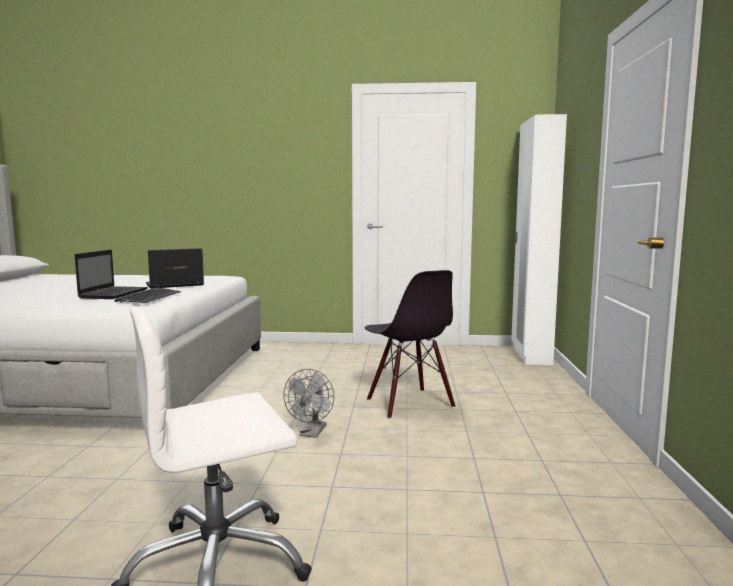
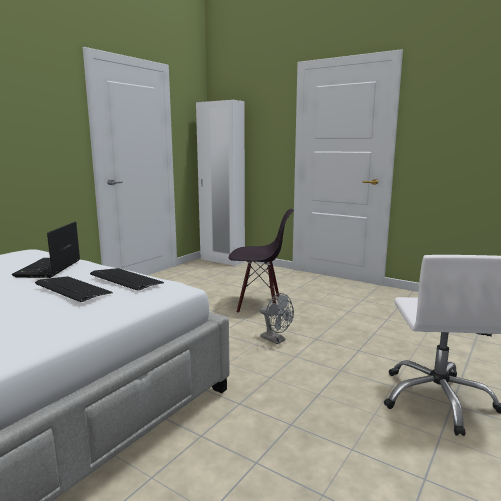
camera: 60 degrees left, 5 degrees up
(114, 294) = (72, 289): laptop -> keyboard

